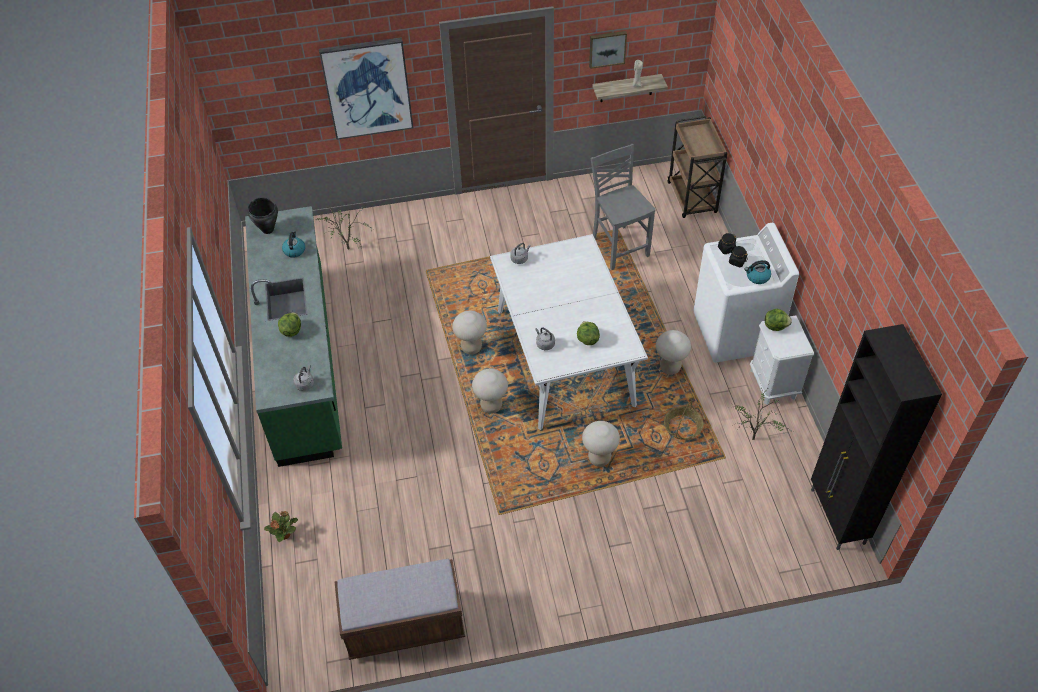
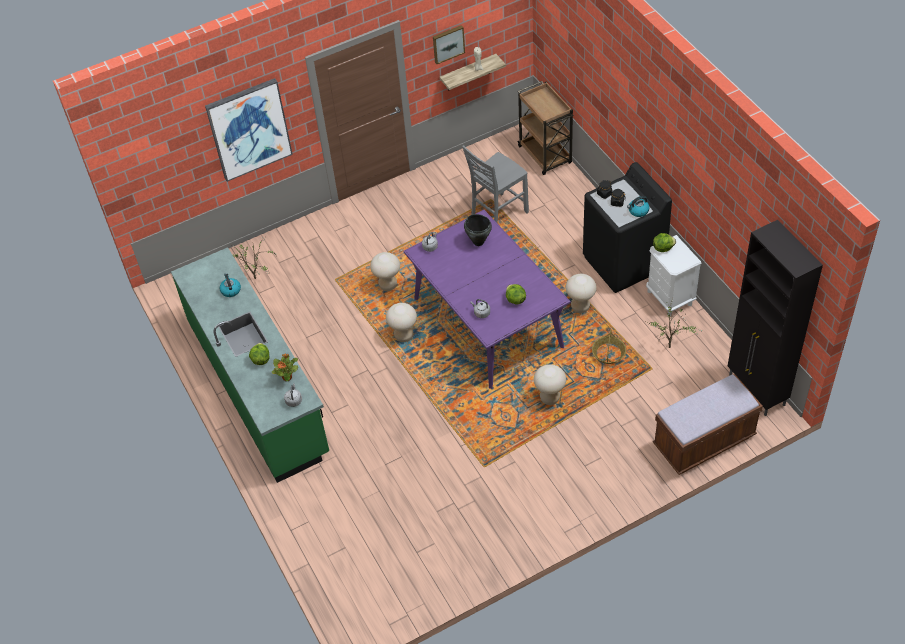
camera: 15 degrees left, 0 degrees up
(268, 229) = (197, 278): black cooking pot -> black cooking pot (478, 242)
(285, 534) = (308, 536): potted plant -> potted plant (287, 377)
(404, 626) = (442, 577): brown bench -> brown bench (704, 441)
(491, 406) = (441, 380): beige stool -> beige stool (388, 285)
(564, 356) = (487, 322): white dining table -> purple dining table
(619, 246) = (497, 214): grey chair -> grey chair turned 90 degrees counterclockwise
(735, 333) = (624, 263): white washing machine -> black washing machine

